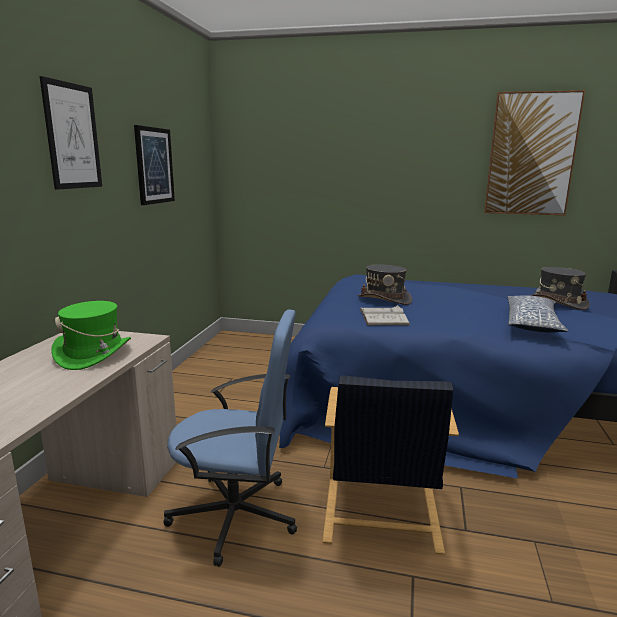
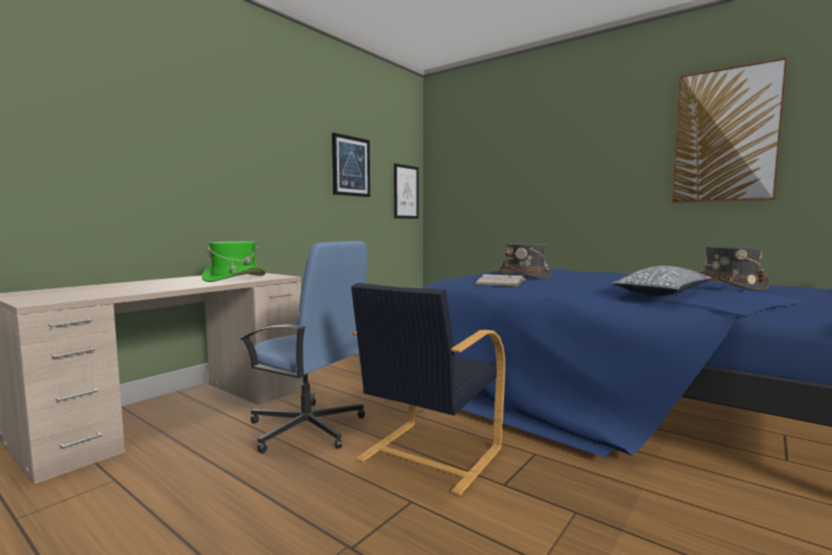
camera: 25 degrees right, 10 degrees down
(72, 136) = (269, 134): picture -> picture (406, 192)

